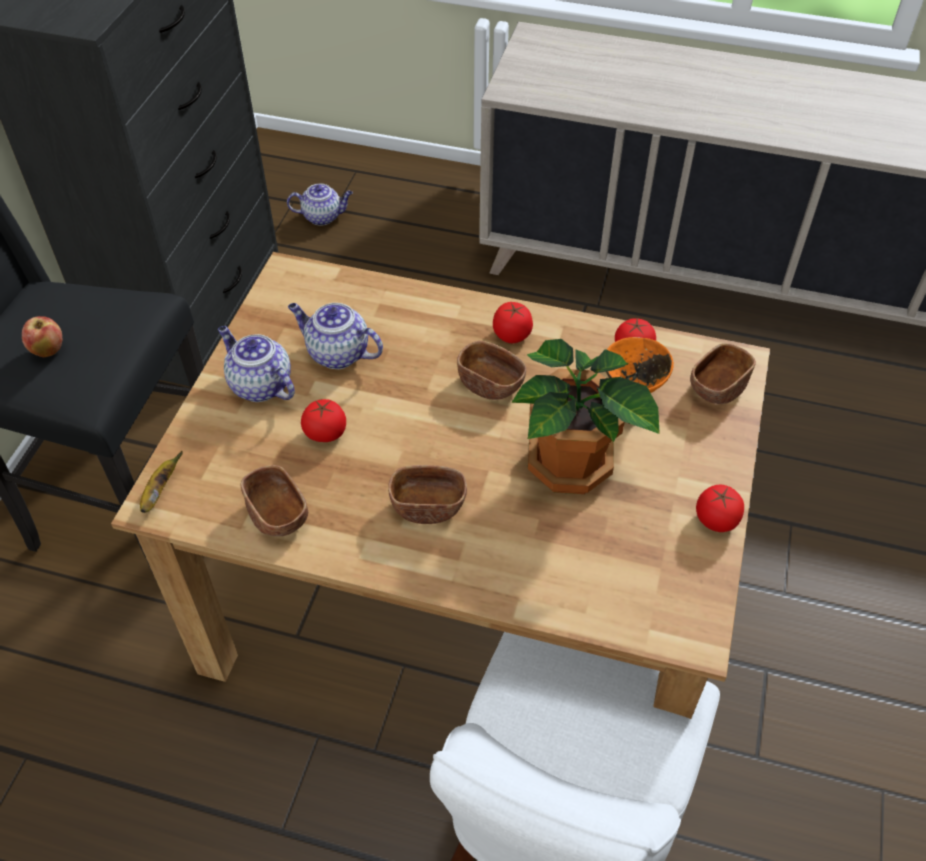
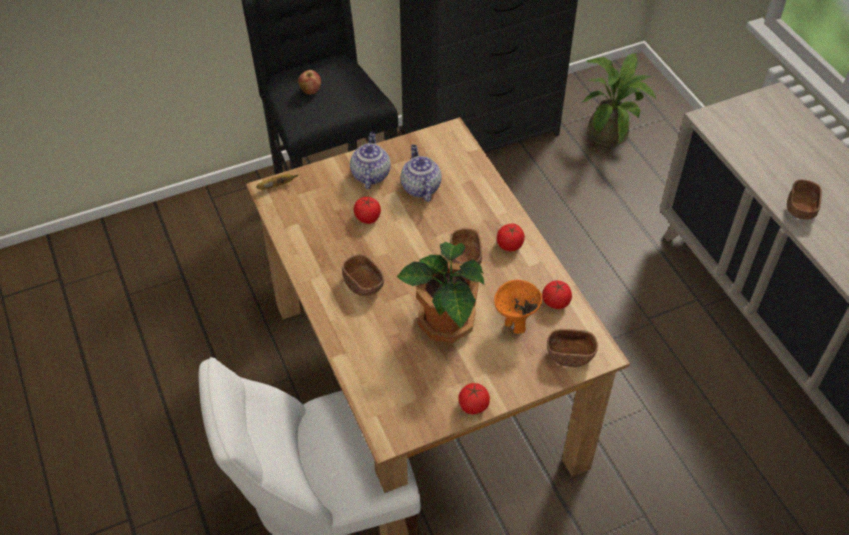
camera: 50 degrees right, 0 degrees up
(277, 514) = (304, 234): brown bowl -> brown bowl (801, 208)
(323, 216) = (610, 131): teapot -> potted plant

